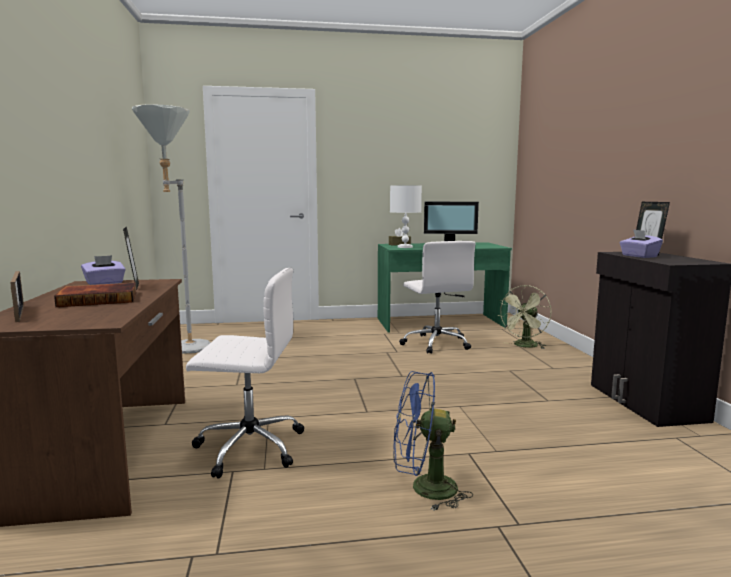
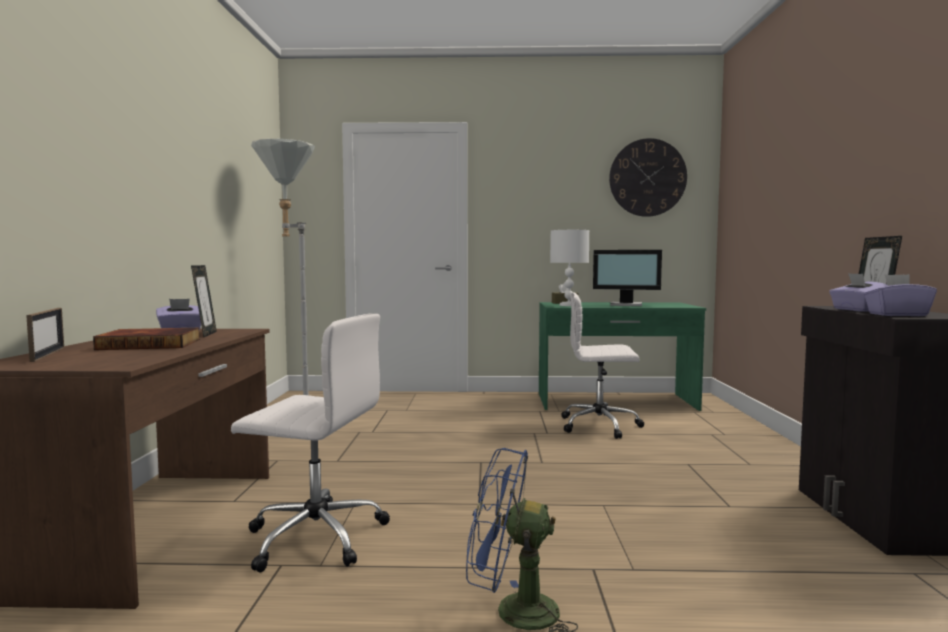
camera: 10 degrees right, 5 degrees down
(436, 343) = (601, 426): white office chair -> white office chair turned 105 degrees clockwise
(463, 140) = (647, 177): none -> wall clock
(524, 346) = (718, 434): green fan -> none
(668, 261) = (897, 315): none -> purple tissue box

